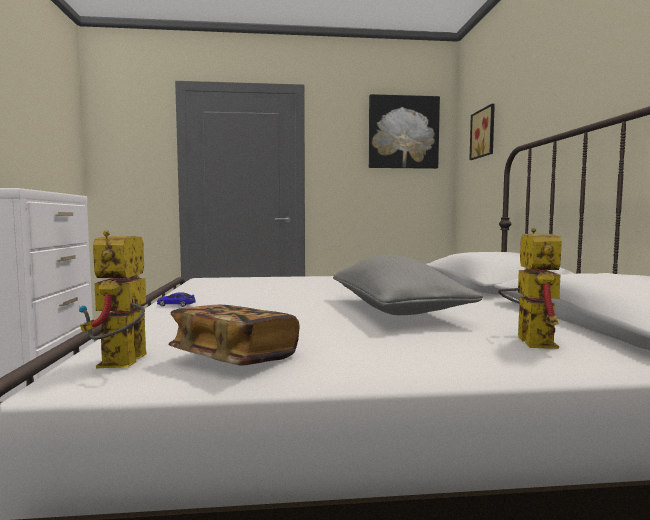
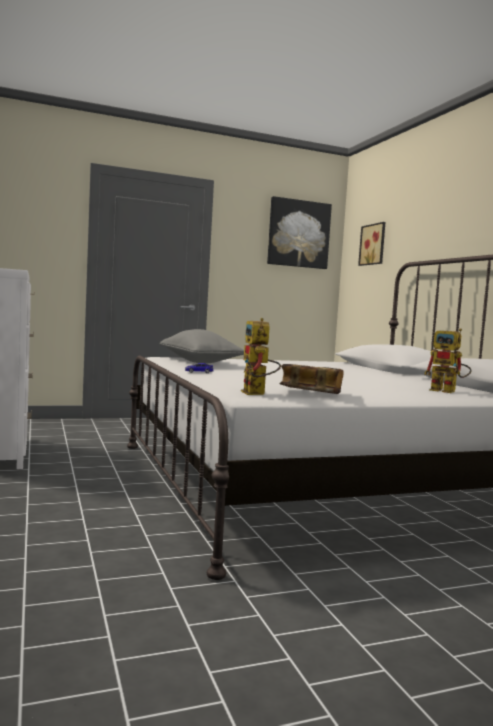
camera: 15 degrees left, 0 degrees up
(395, 310) = (355, 379): grey pillow -> grey pillow (200, 362)
(528, 339) = (448, 391): toy robot -> toy robot turned 135 degrees clockwise

